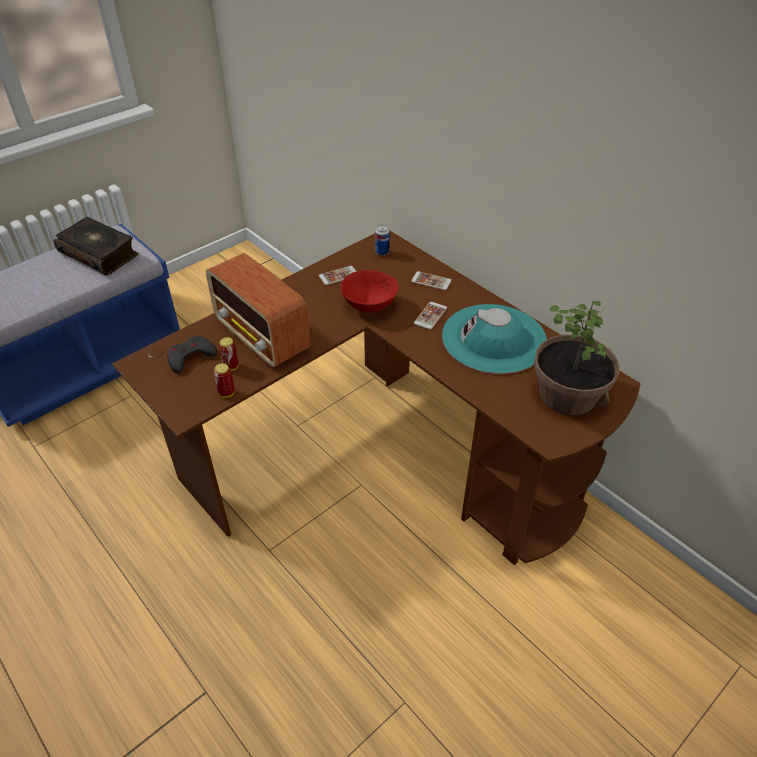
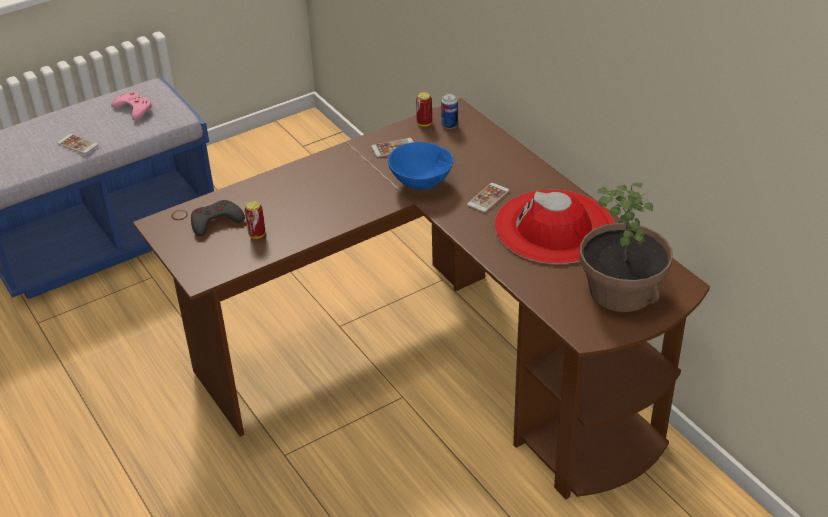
camera: 10 degrees right, 5 degrees down
(100, 254) = (134, 109): book -> pink game controller
(227, 393) = (248, 260): can -> can (424, 123)
(262, 337) = (296, 207): radio -> none
(369, 307) = (420, 184): red bowl -> blue bowl
(431, 281) = (498, 161): phone -> phone (77, 144)
(494, 338) = (554, 227): turquoise hat -> red hat

